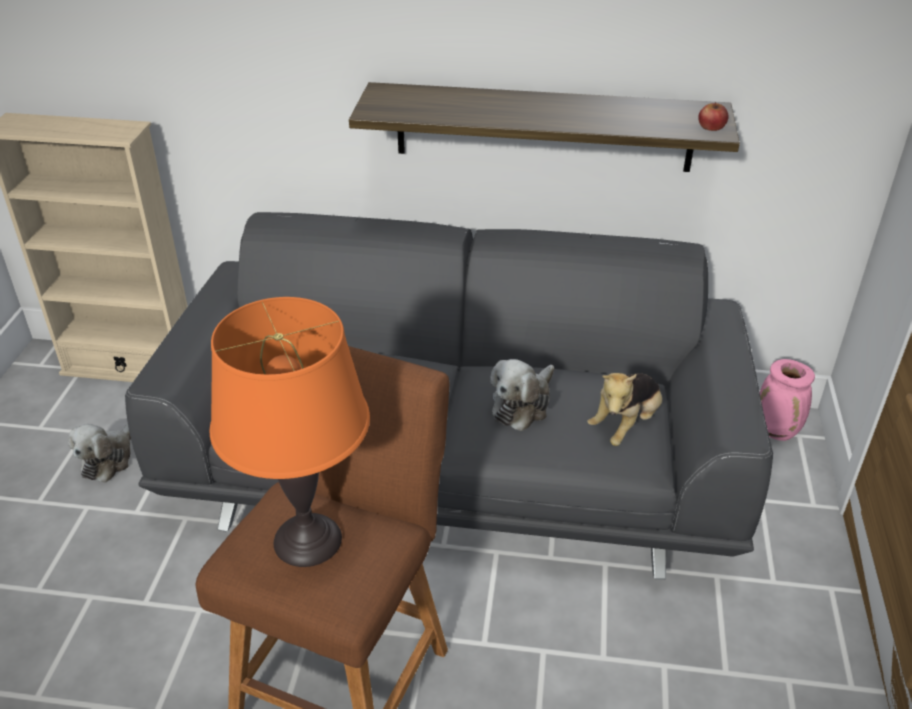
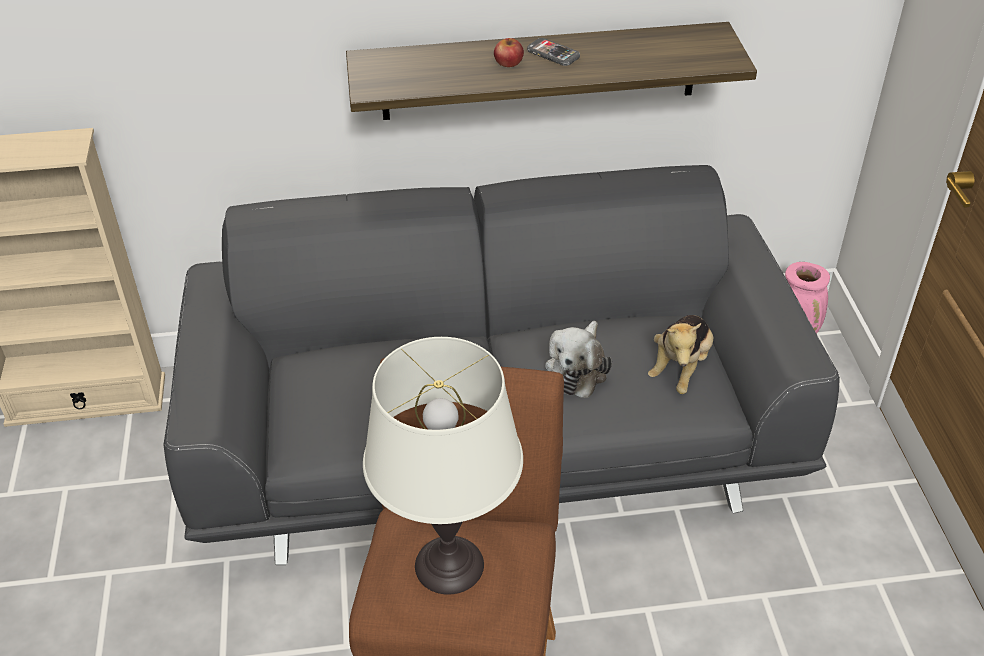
camera: 15 degrees left, 5 degrees up
(109, 459) = (109, 512): plush toy -> none
(307, 540) = (449, 565): orange table lamp -> white table lamp
(550, 106) = (553, 54): none -> phone
(711, 126) = (723, 55): apple -> apple (508, 62)

